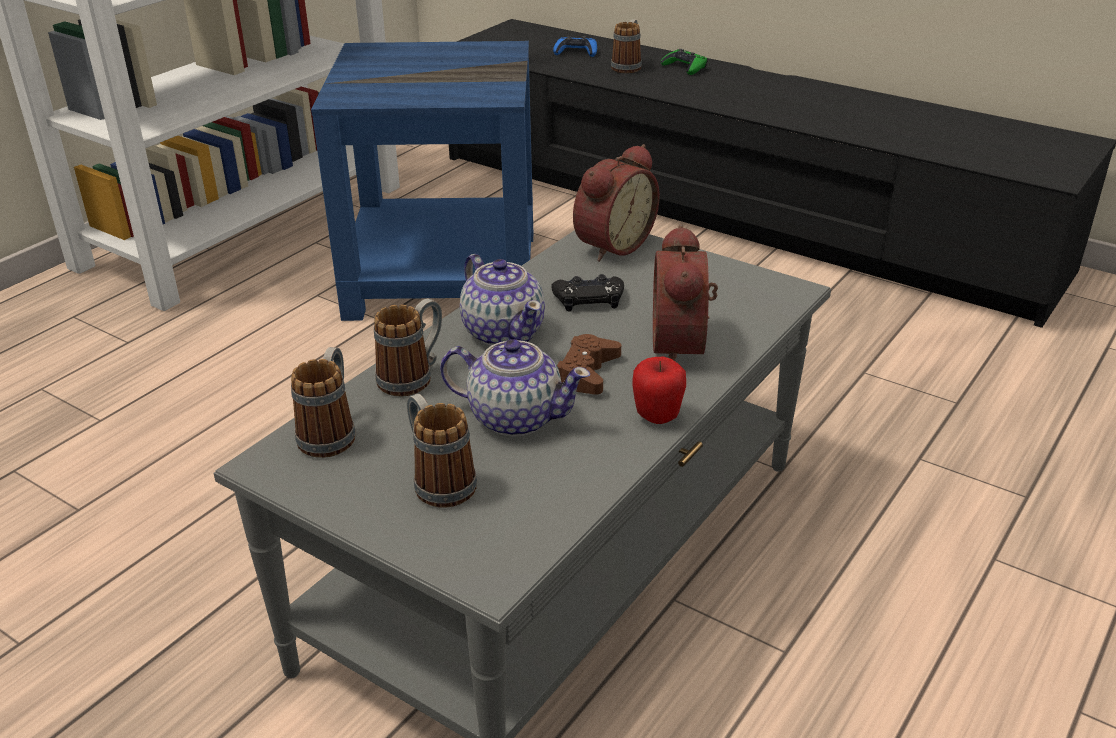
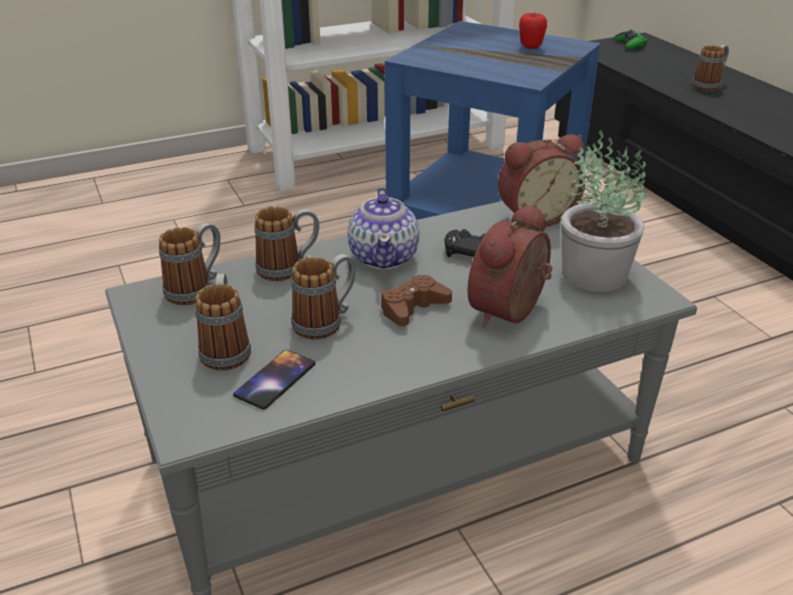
camera: 30 degrees right, 0 degrees up
(515, 417) = (326, 322): teapot -> mug
(525, 492) = (275, 379): none -> phone
(576, 52) = (674, 66): blue game controller -> none
(657, 417) = (431, 361): apple -> apple (531, 47)
(684, 67) = (760, 96): green game controller -> green game controller (629, 44)
(718, 286) = (592, 274): none -> potted plant

